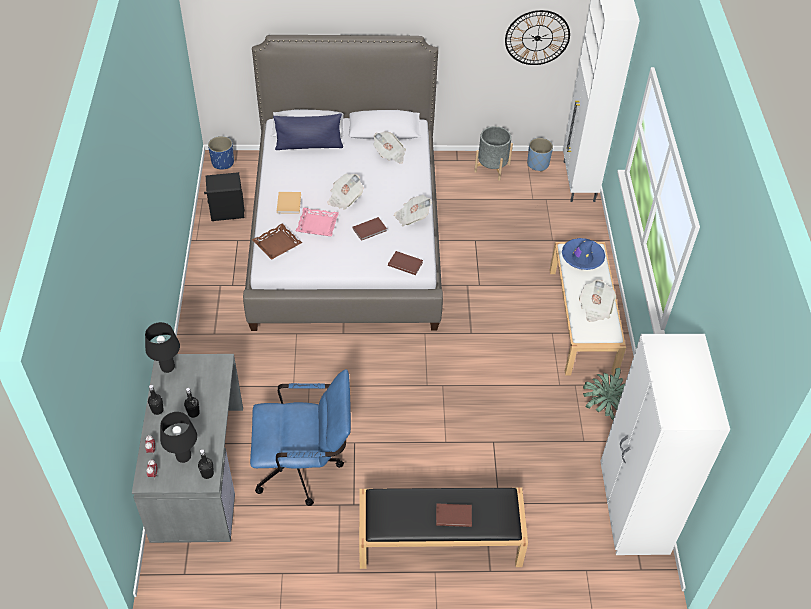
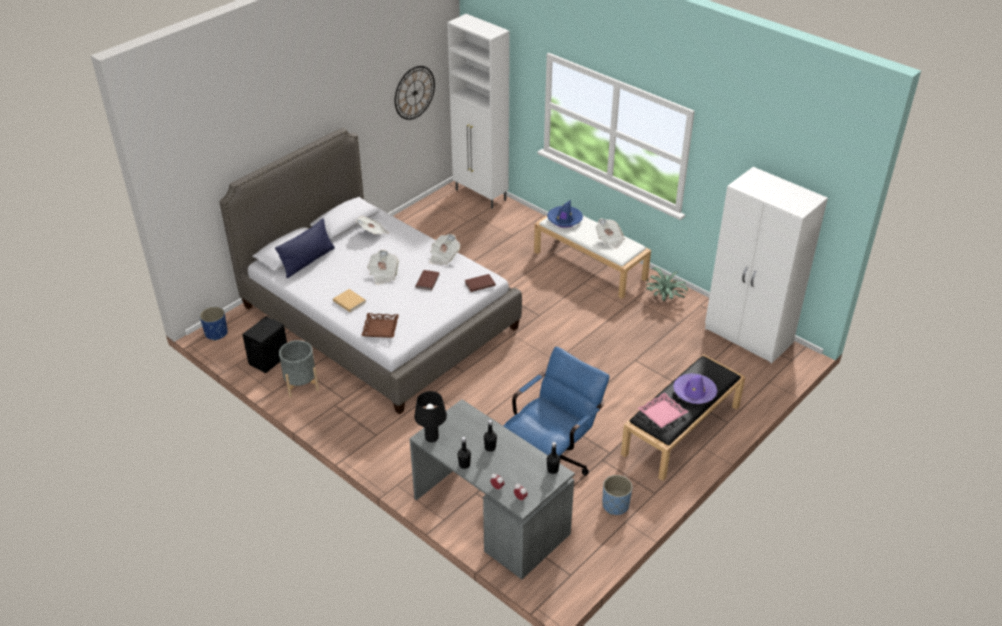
camera: 45 degrees left, 10 degrees down
(184, 457) = (524, 474): black table lamp -> none
(317, 224) = (389, 300): pink tray -> pink tray (662, 413)
(453, 515) = (694, 392): brown book -> purple hat
(492, 168) = (417, 220): grey planter -> grey planter (301, 384)
(538, 164) = (442, 200): blue planter -> blue planter (615, 505)

